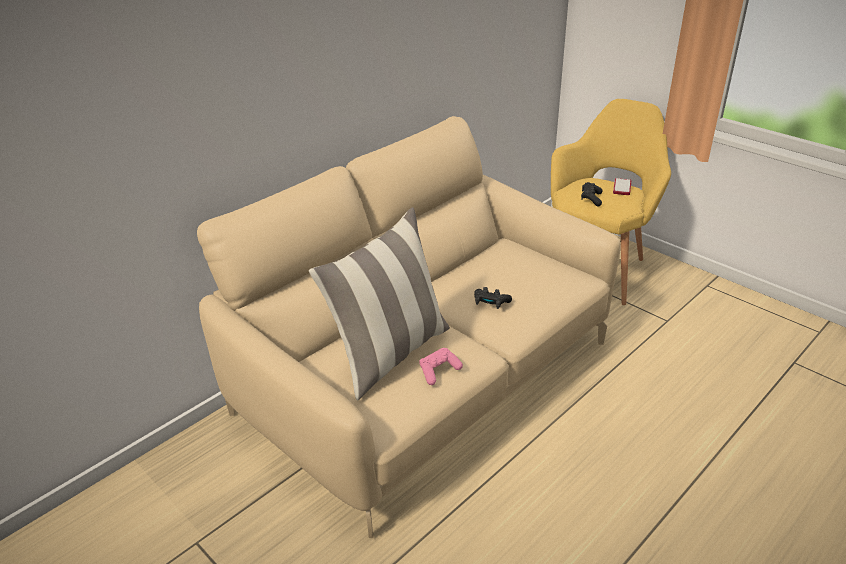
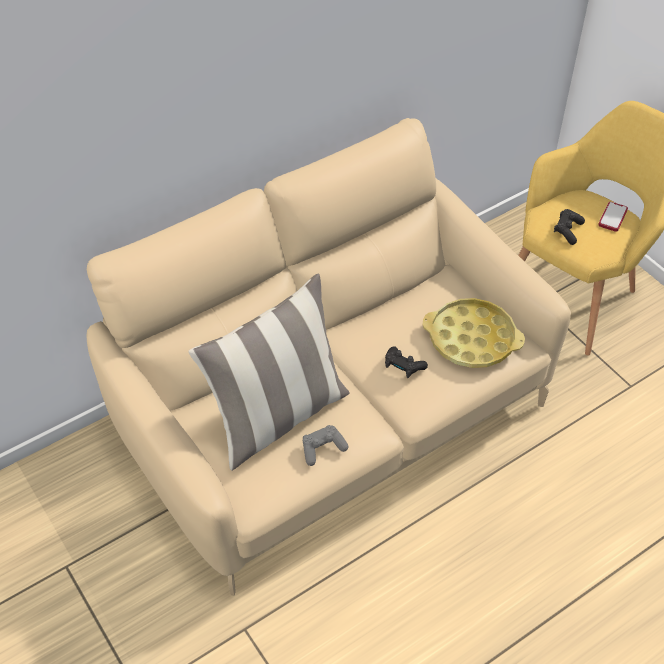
camera: 10 degrees right, 15 degrees up
(438, 371) = (322, 449): pink game controller -> grey game controller
(541, 277) = (471, 338): none -> yellow tray

